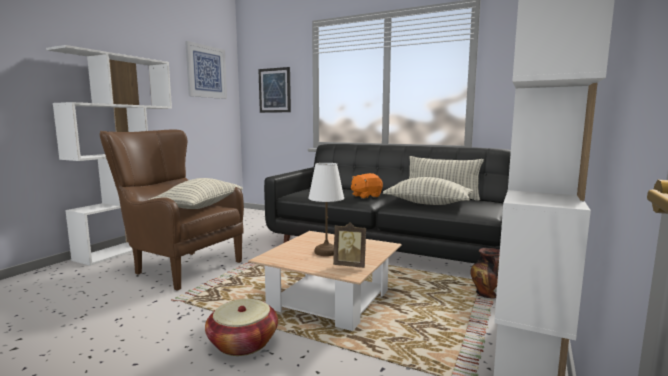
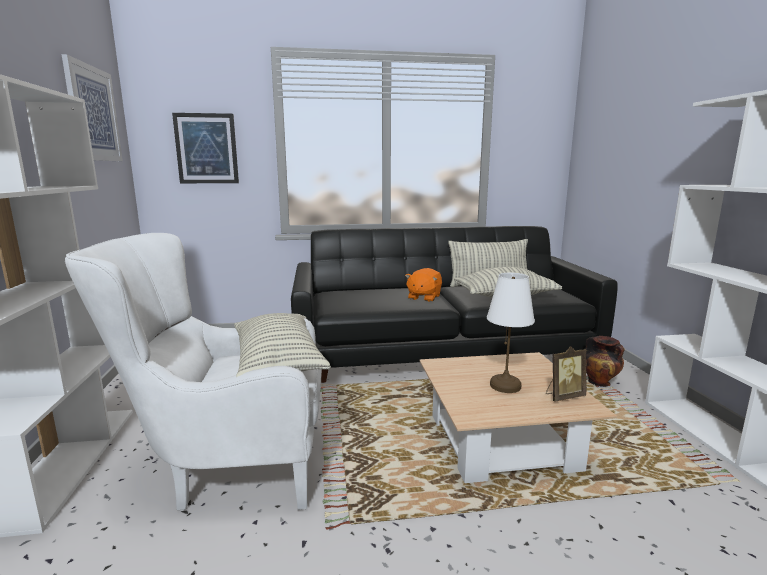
camera: 35 degrees left, 5 degrees up
(177, 266) = (227, 467): brown armchair -> white armchair
(243, 343) = (523, 543): basket -> none

